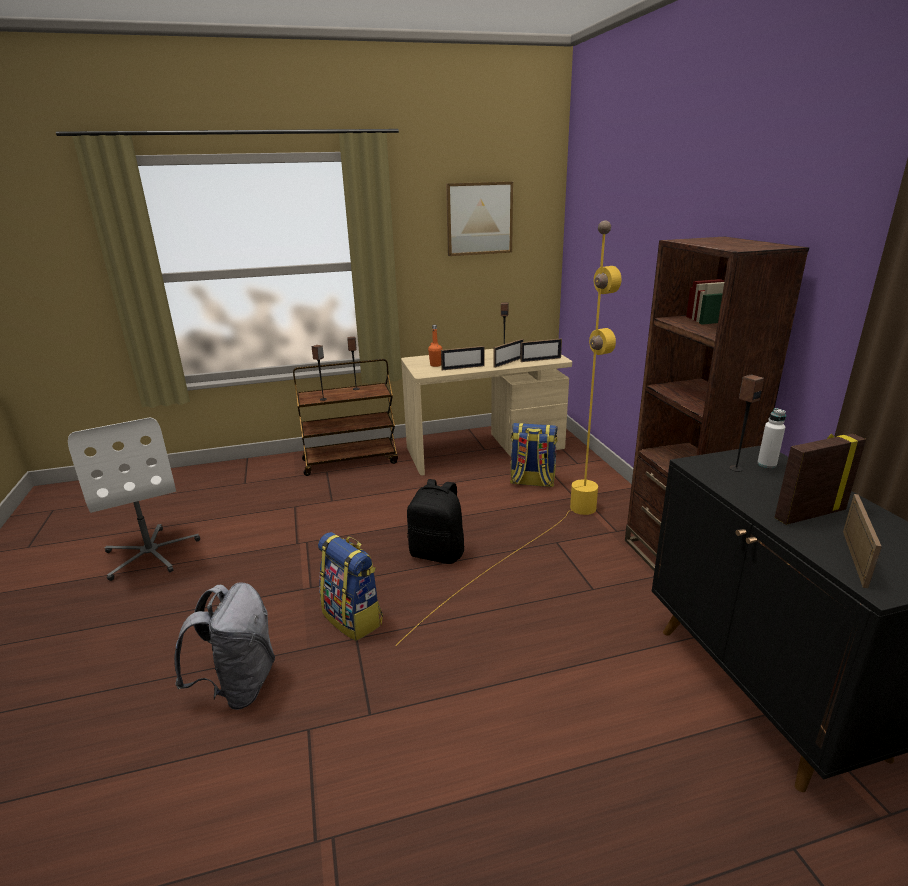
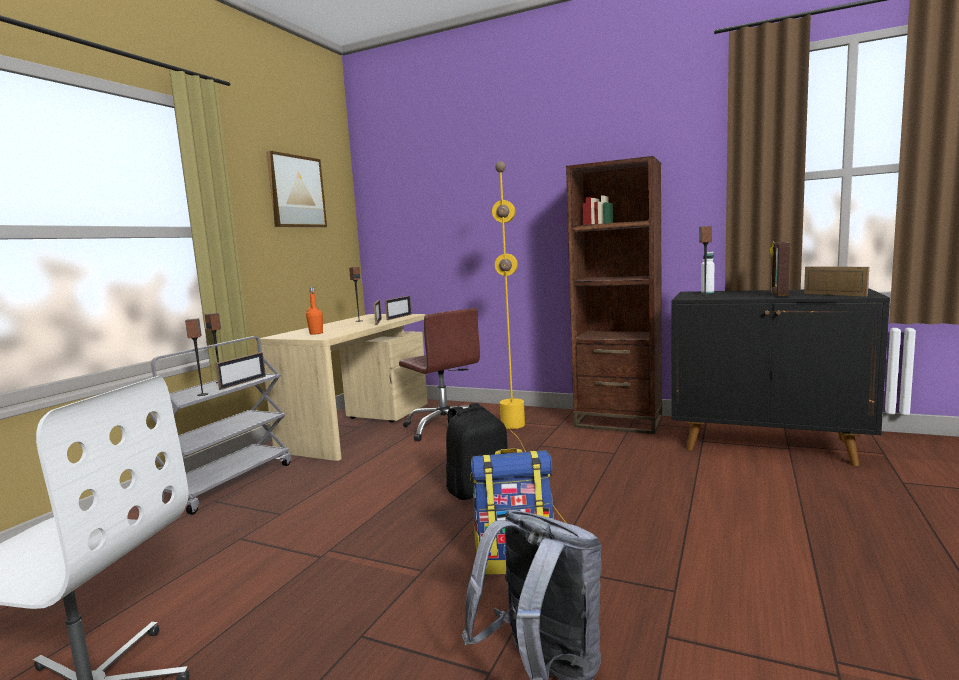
camera: 50 degrees left, 15 degrees down
(351, 461) = (228, 483): brown cart -> grey cart
(463, 368) = (349, 329): picture frame -> picture frame (243, 382)
(532, 482) = (445, 428): backpack -> brown office chair

